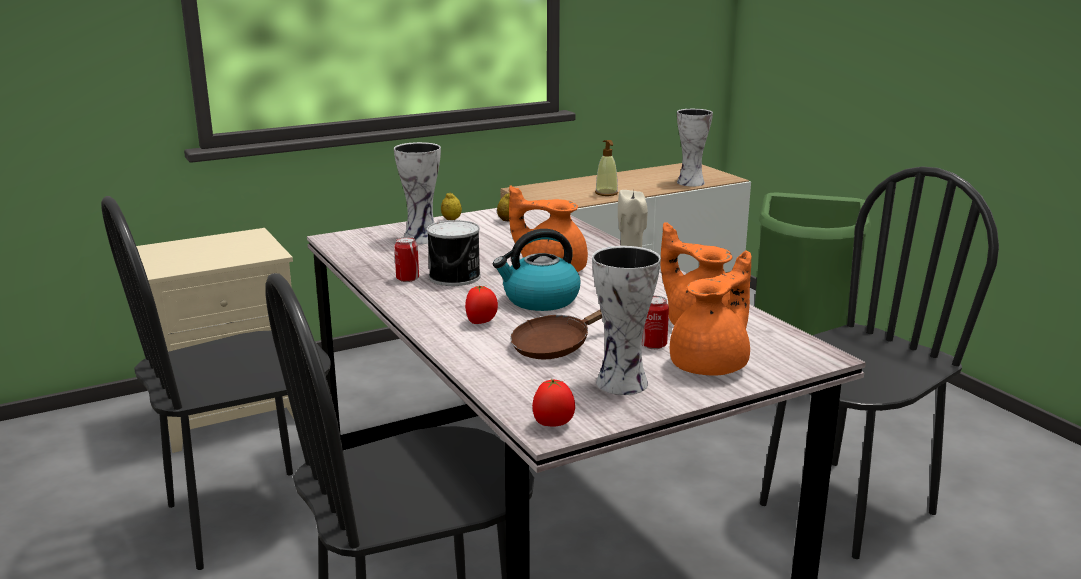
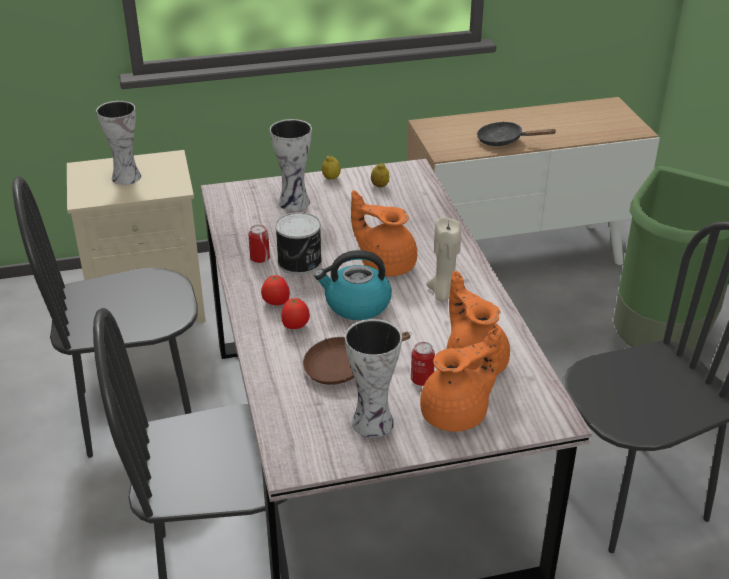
camera: 15 degrees right, 15 degrees up
(553, 424) = (296, 460): tomato -> tomato (276, 303)
(606, 193) = (504, 141): soap dispenser -> black frying pan
(689, 182) = (595, 132): vase -> vase (125, 177)

